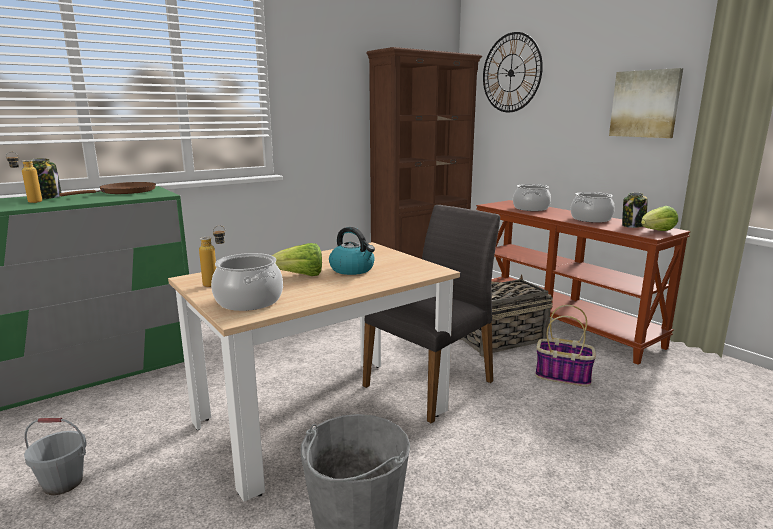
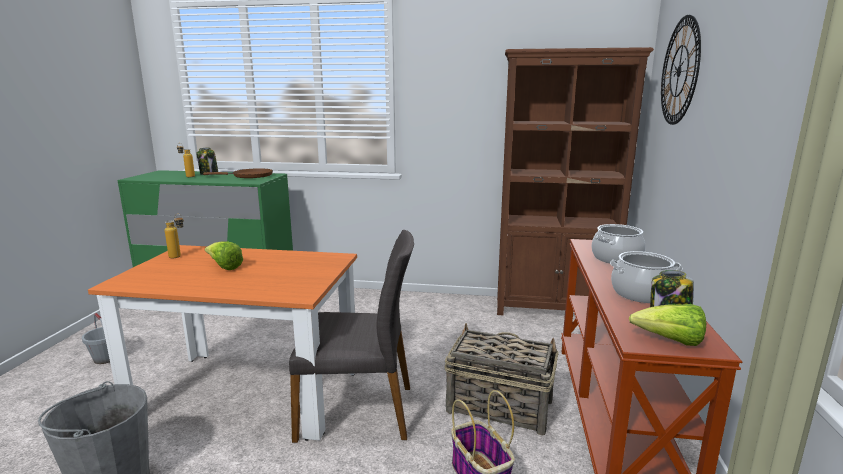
camera: 45 degrees right, 0 degrees up
(249, 301) = (150, 275): cooking pot -> none
(322, 417) = (249, 393): beige dining table -> orange dining table
(353, 269) = (263, 273): kettle -> none
(645, 104) = (772, 129): picture -> none

